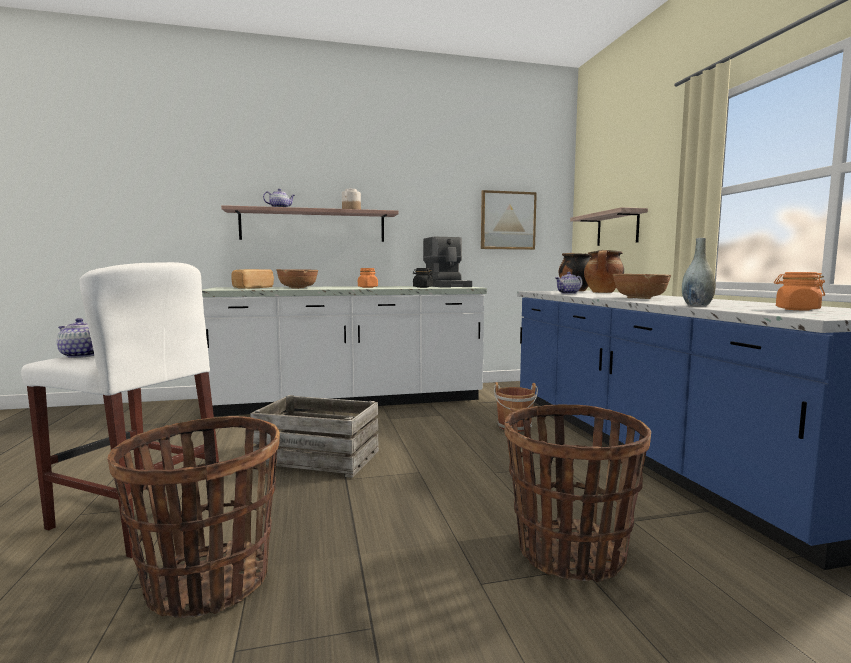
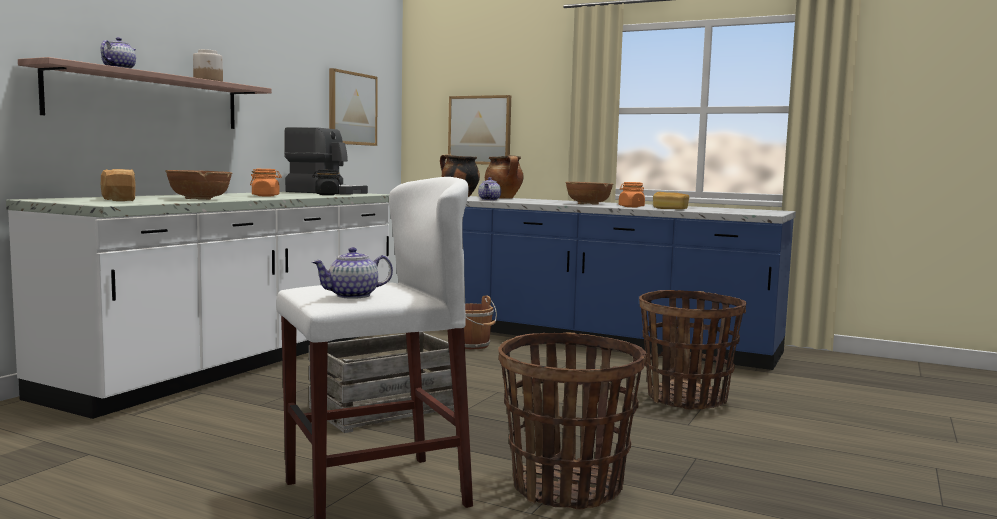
camera: 50 degrees left, 0 degrees up
(617, 229) = (480, 130): shelf -> picture
(697, 305) = (670, 209): grey vase -> bread
(796, 309) = (728, 210): orange jar -> orange jar (631, 207)

